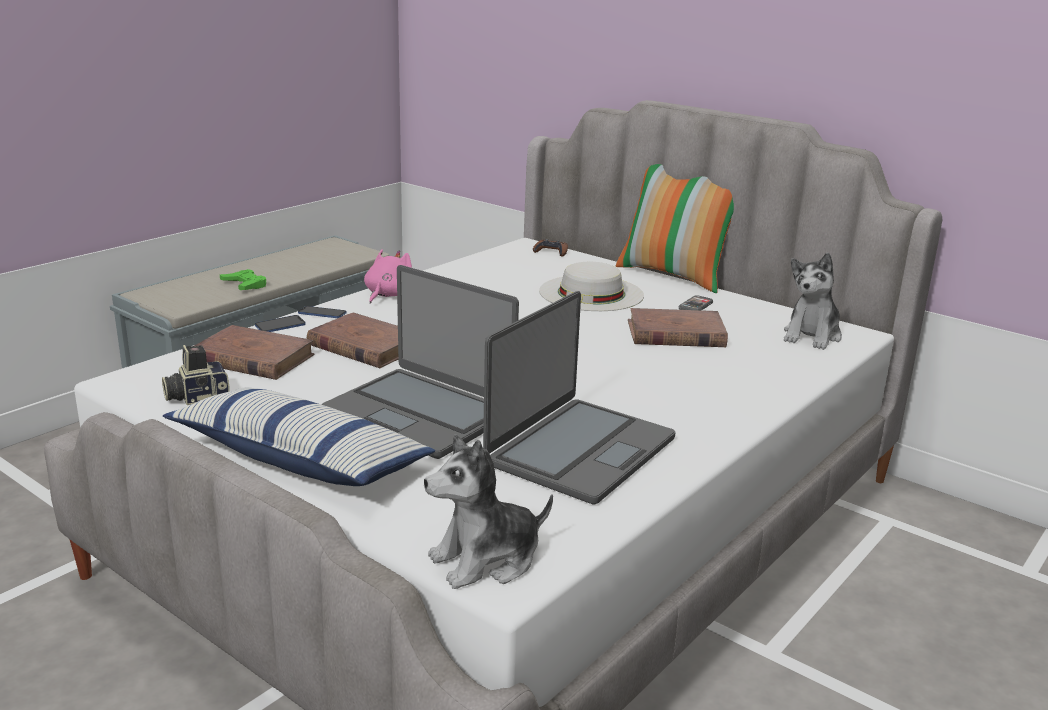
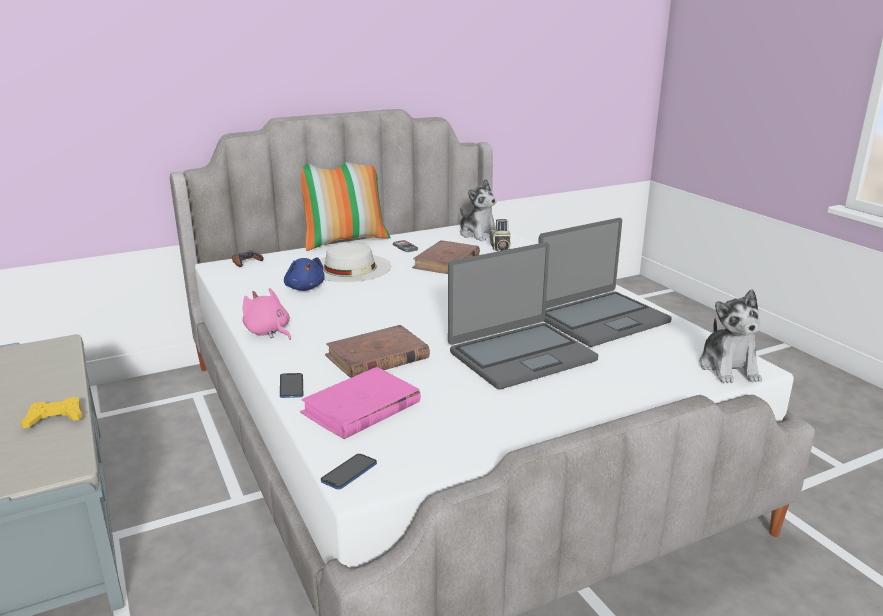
camera: 65 degrees left, 0 degrees up
(196, 397) = (429, 443): camera -> camera (500, 248)
(245, 285) = (55, 418): green game controller -> yellow game controller
(252, 358) = (361, 408): brown book -> pink book
(301, 460) = (577, 408): pillow -> none
(322, 313) = (282, 364): phone -> phone (349, 473)
(509, 286) = (305, 288): none -> blue plush toy
(579, 451) = (601, 319): laptop -> laptop turned 90 degrees clockwise

